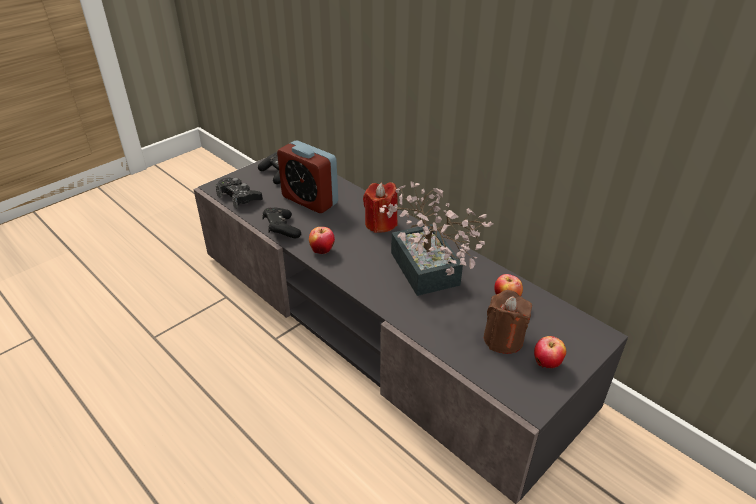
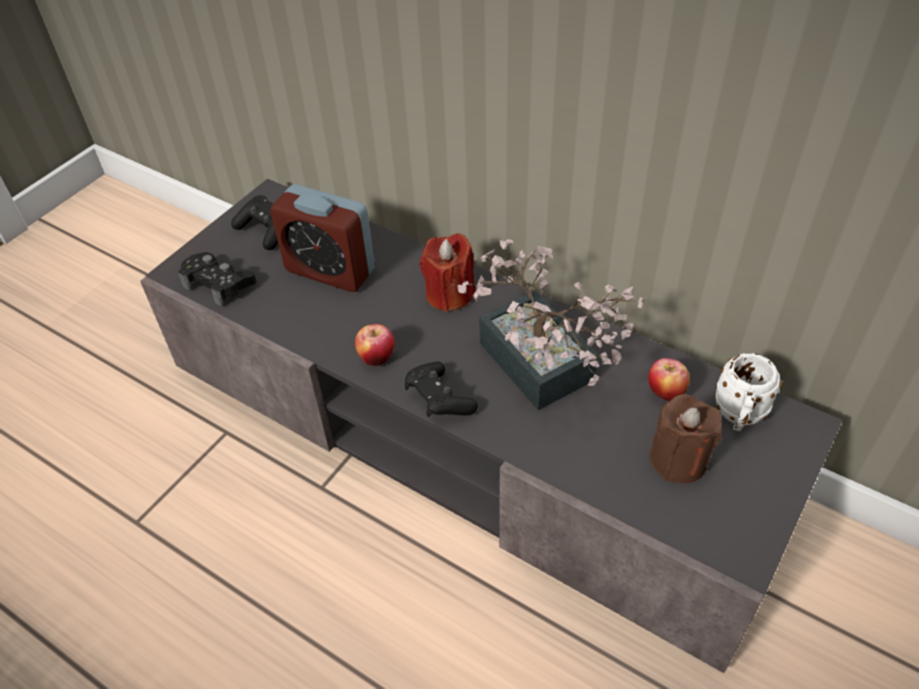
camera: 10 degrees left, 10 degrees up
(281, 230) = (303, 332): black game controller -> black game controller (439, 400)
(546, 364) = (747, 488): apple -> none
(553, 322) = (739, 416): none -> white mug

